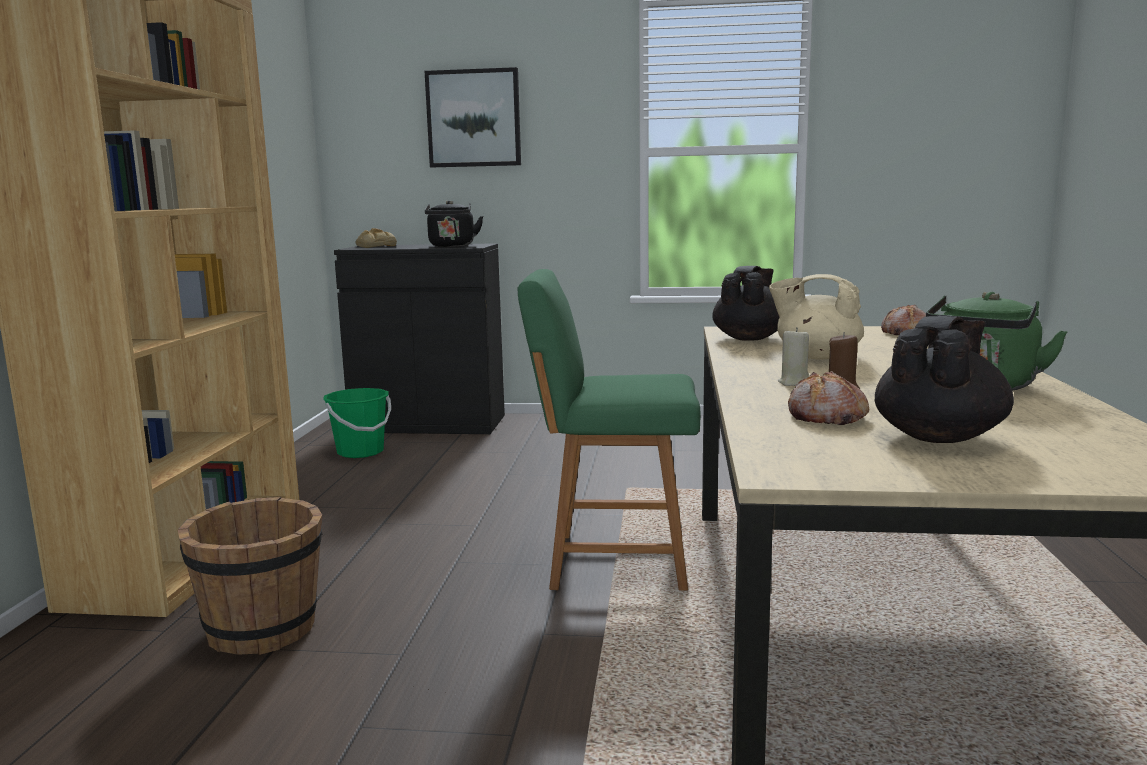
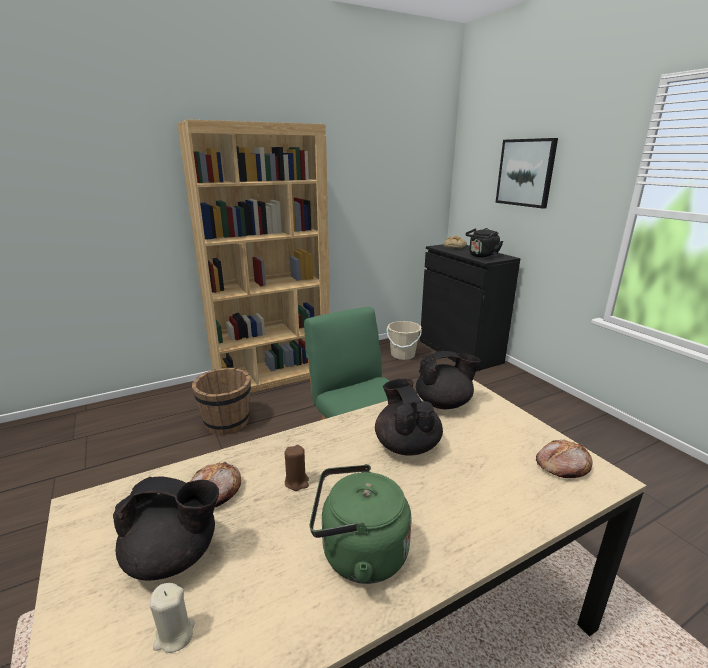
camera: 55 degrees right, 10 degrees up
(360, 452) = (403, 355): green bucket -> beige bucket
(794, 383) = (306, 457): beige candle -> beige candle (174, 635)
(816, 356) = (406, 445): beige teapot -> black teapot

